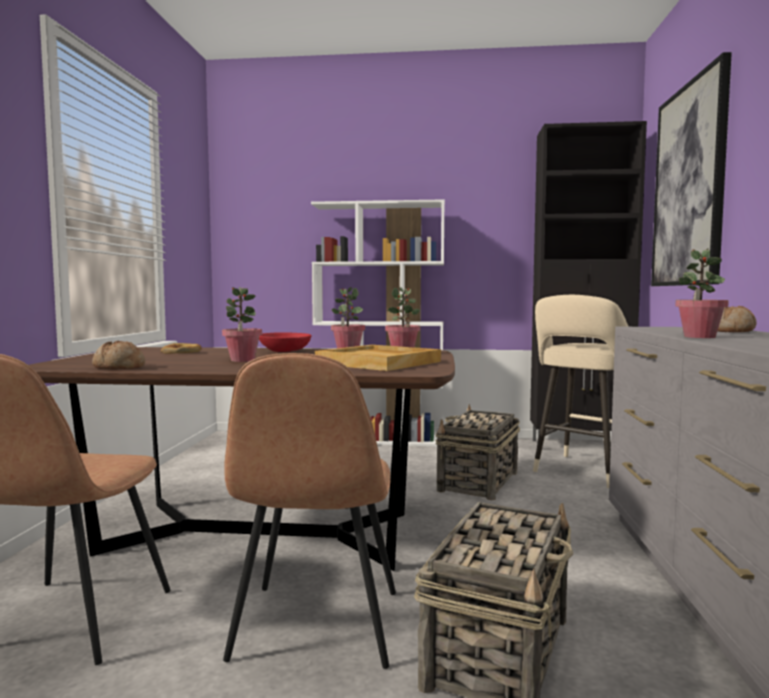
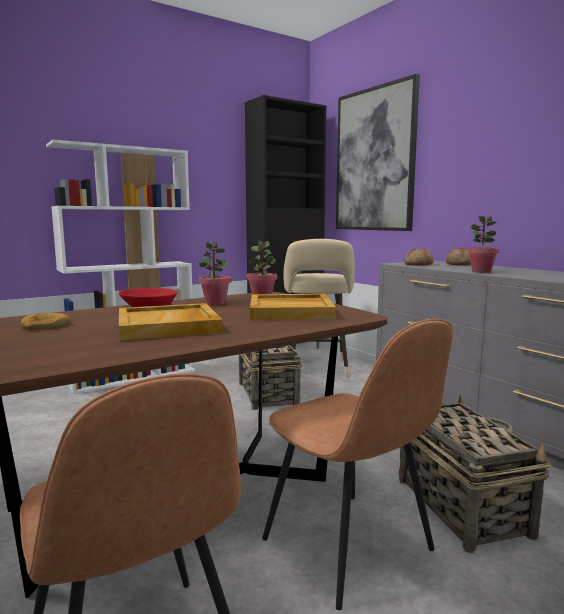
camera: 40 degrees left, 5 degrees up
(118, 367) = (82, 358): bread -> bread (418, 264)
(242, 360) = (169, 326): potted plant -> beige tray

